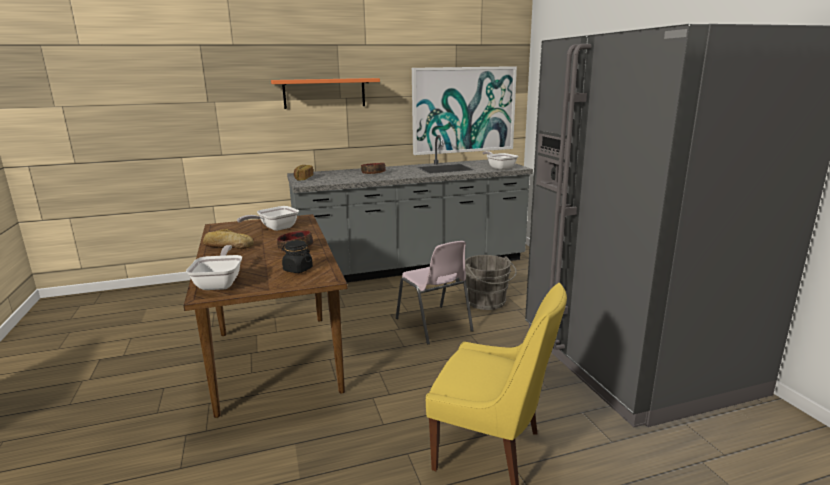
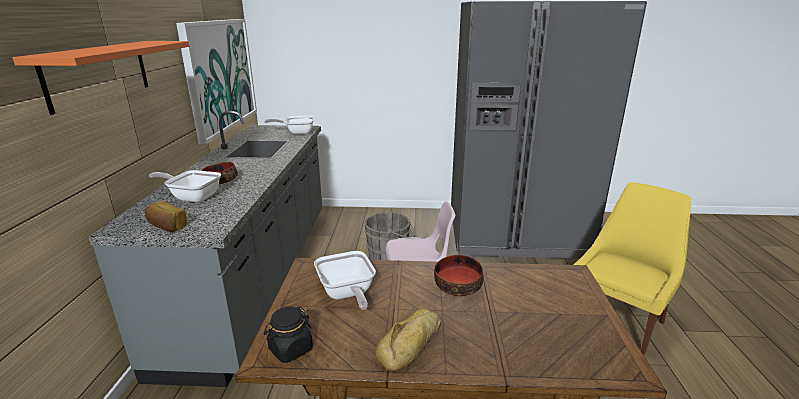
camera: 70 degrees left, 5 degrees up
(220, 283) = (584, 354): frying pan -> frying pan (192, 197)
(297, 269) = (540, 289): black jar -> black jar (290, 349)

